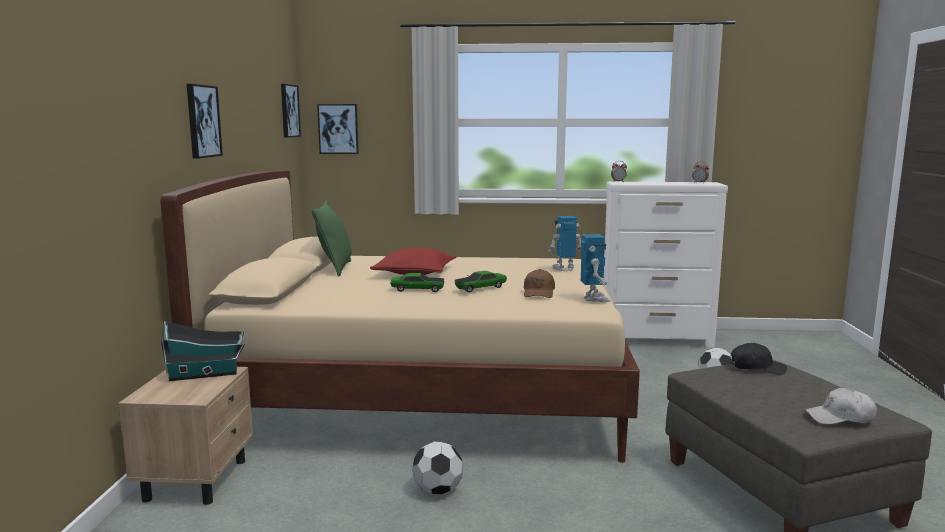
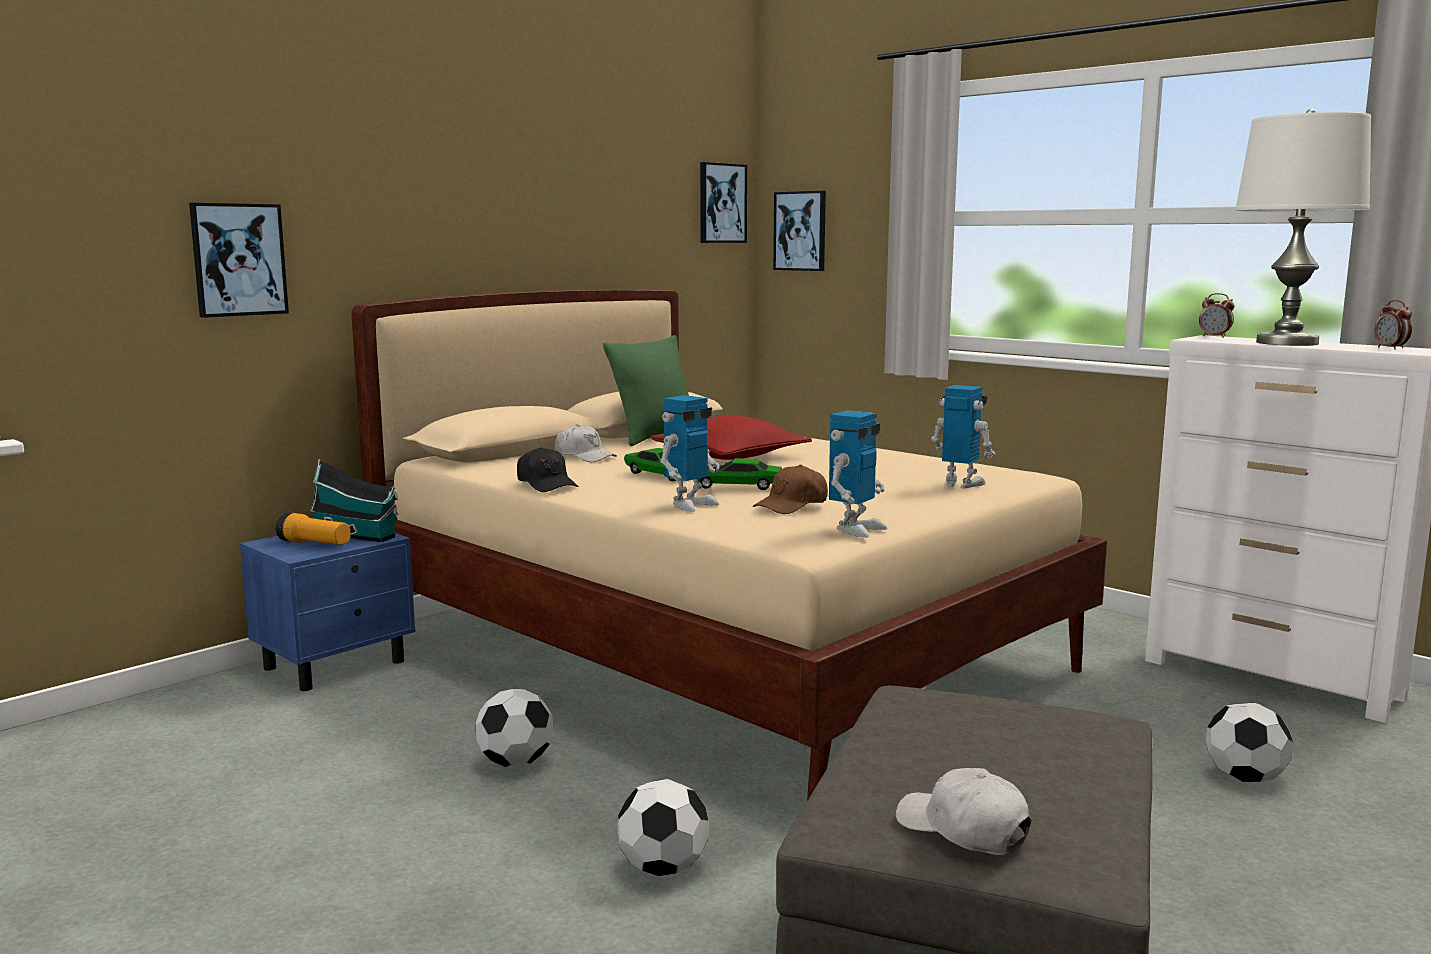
camera: 40 degrees right, 0 degrees up
(188, 388) = (315, 544): none -> flashlight
(197, 479) = (336, 664): beige nightstand -> blue nightstand
(202, 121) = (476, 215): picture -> picture (238, 259)
(334, 287) = (584, 456): none -> white cap
(488, 302) = (690, 504): none -> toy robot
(606, 508) = (663, 868): none -> football
(657, 183) = (1286, 343): none -> white table lamp
(757, 368) = (1044, 718): black cap -> black cap (546, 484)

